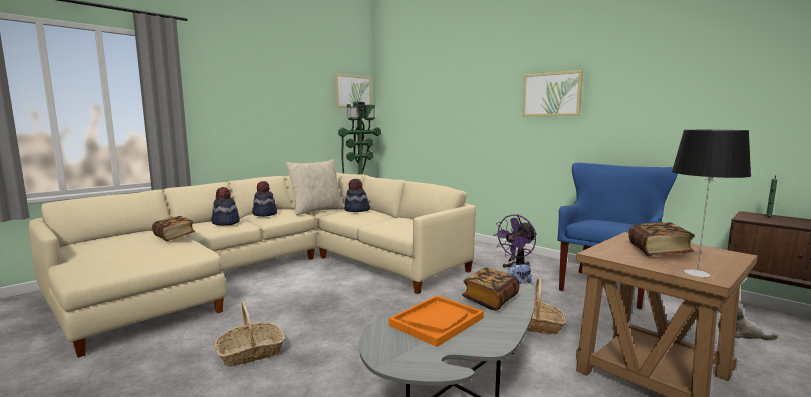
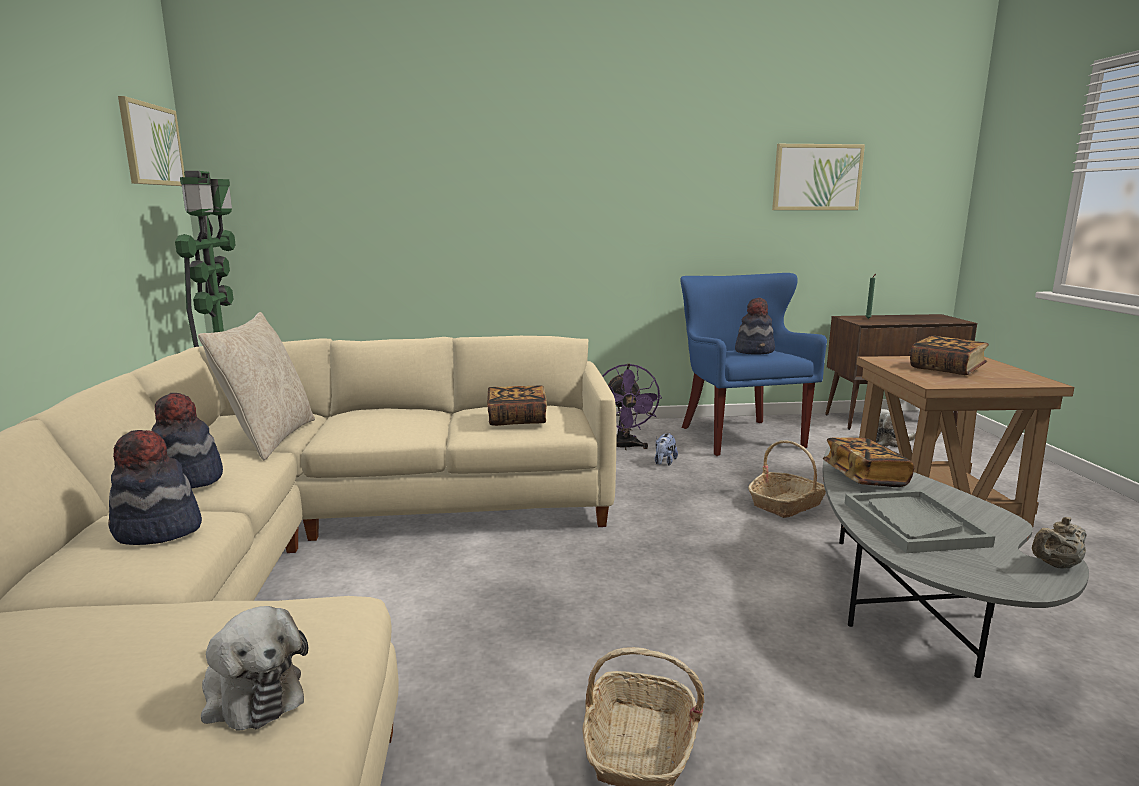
camera: 50 degrees left, 5 degrees up
(146, 257) = (250, 693): none -> plush toy
(174, 237) = (149, 615): book -> book (517, 419)
(356, 210) = (370, 415): hat -> hat (755, 351)
(437, 321) = (913, 523): orange tray -> grey tray
(437, 368) = (1055, 565): none -> beige teapot
(551, 94) = (609, 174): picture -> picture (817, 177)
(696, 273) = (1025, 380): table lamp -> none

